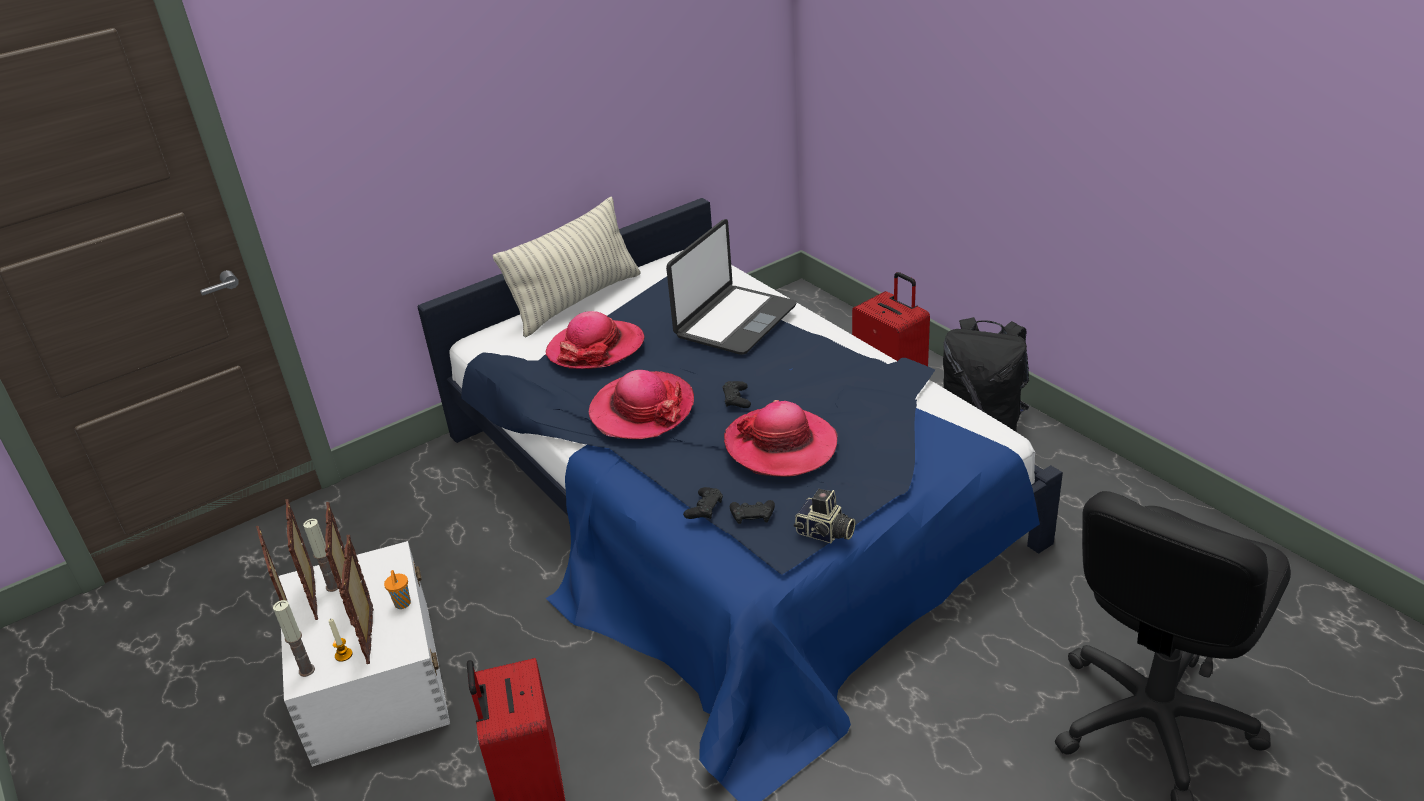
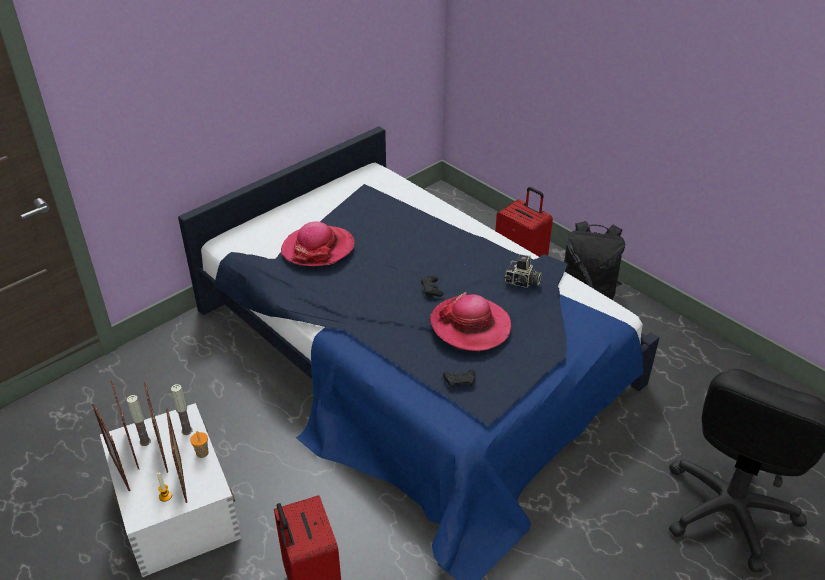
camera: 10 degrees left, 5 degrees up
(307, 670) = (139, 509): candle -> candle (187, 430)
(577, 301) = (294, 208): pillow -> none
(641, 409) = (363, 298): hat -> none
(704, 508) = (424, 376): black game controller -> none
(734, 321) = (417, 225): laptop -> none
(825, 533) = (513, 393): camera -> camera (522, 282)

